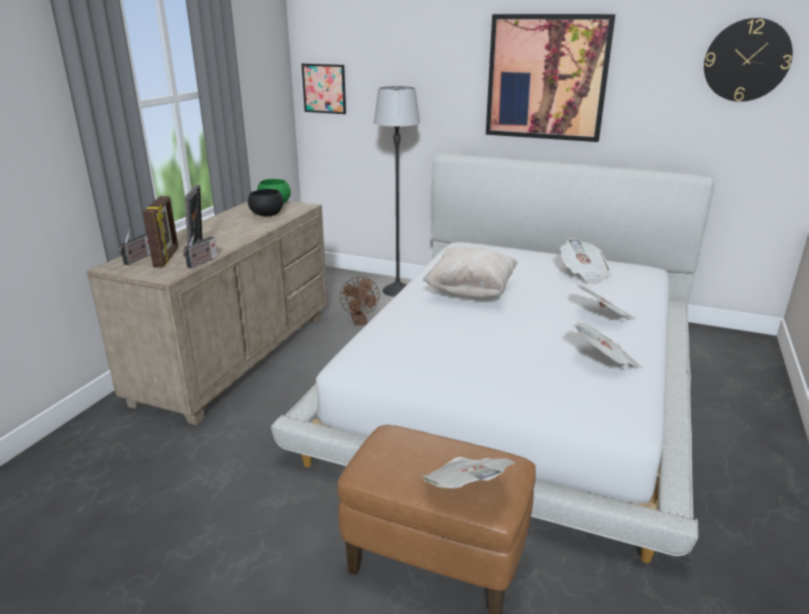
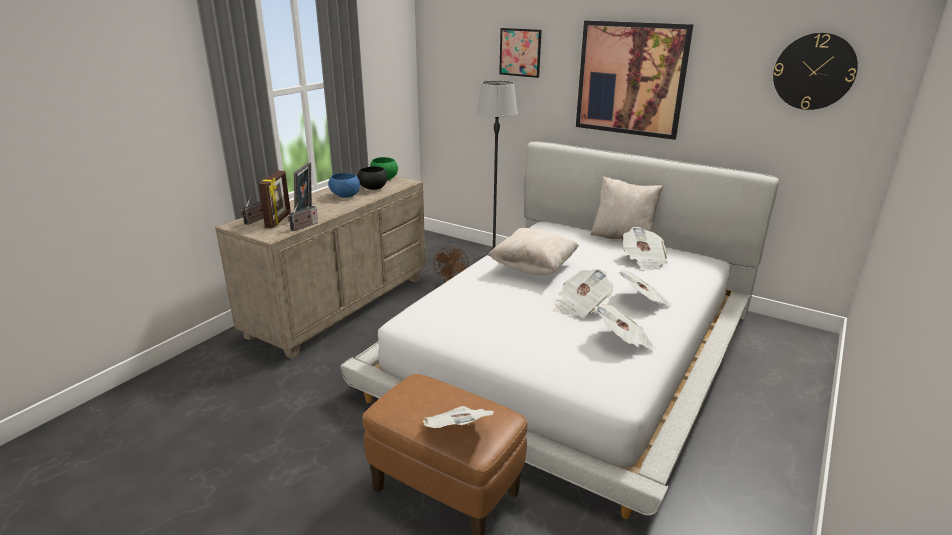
camera: 10 degrees right, 0 degrees up
(236, 225) = (345, 196): none -> blue bowl
(324, 88) = (442, 79): picture -> picture (520, 52)
(542, 329) = (580, 306): none -> newspaper
(550, 253) = (622, 238): none -> beige pillow

